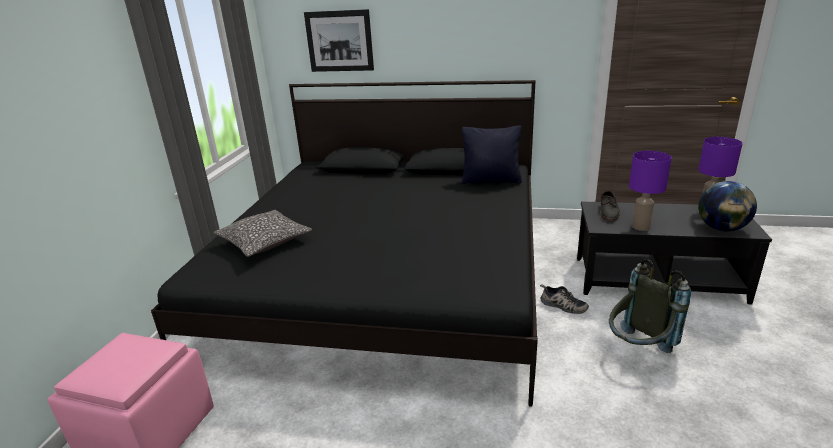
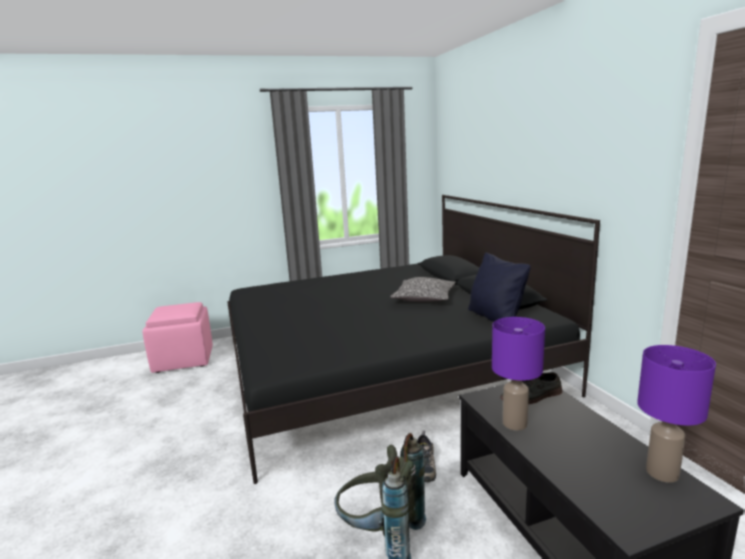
camera: 60 degrees right, 10 degrees down
(264, 242) = (294, 289): pillow -> pillow (424, 298)
(339, 41) = (470, 161): picture -> none
(721, 228) = (598, 492): globe -> none

